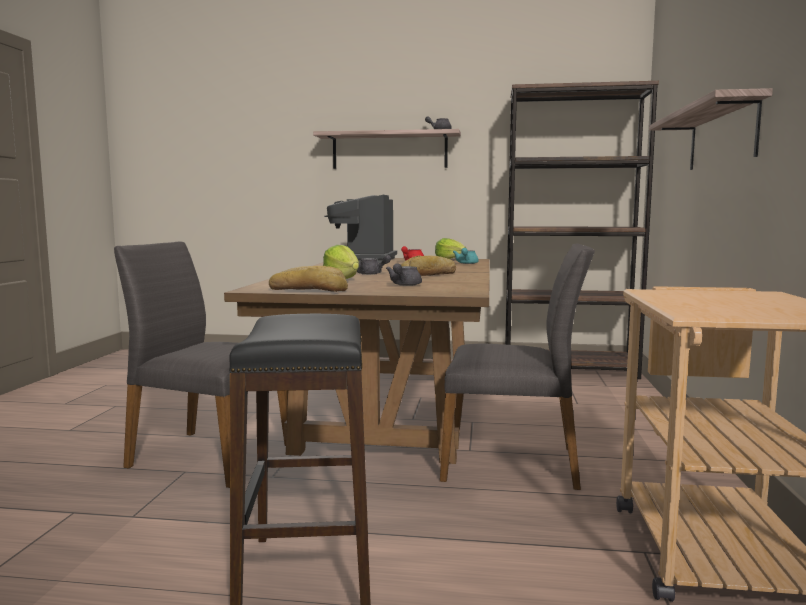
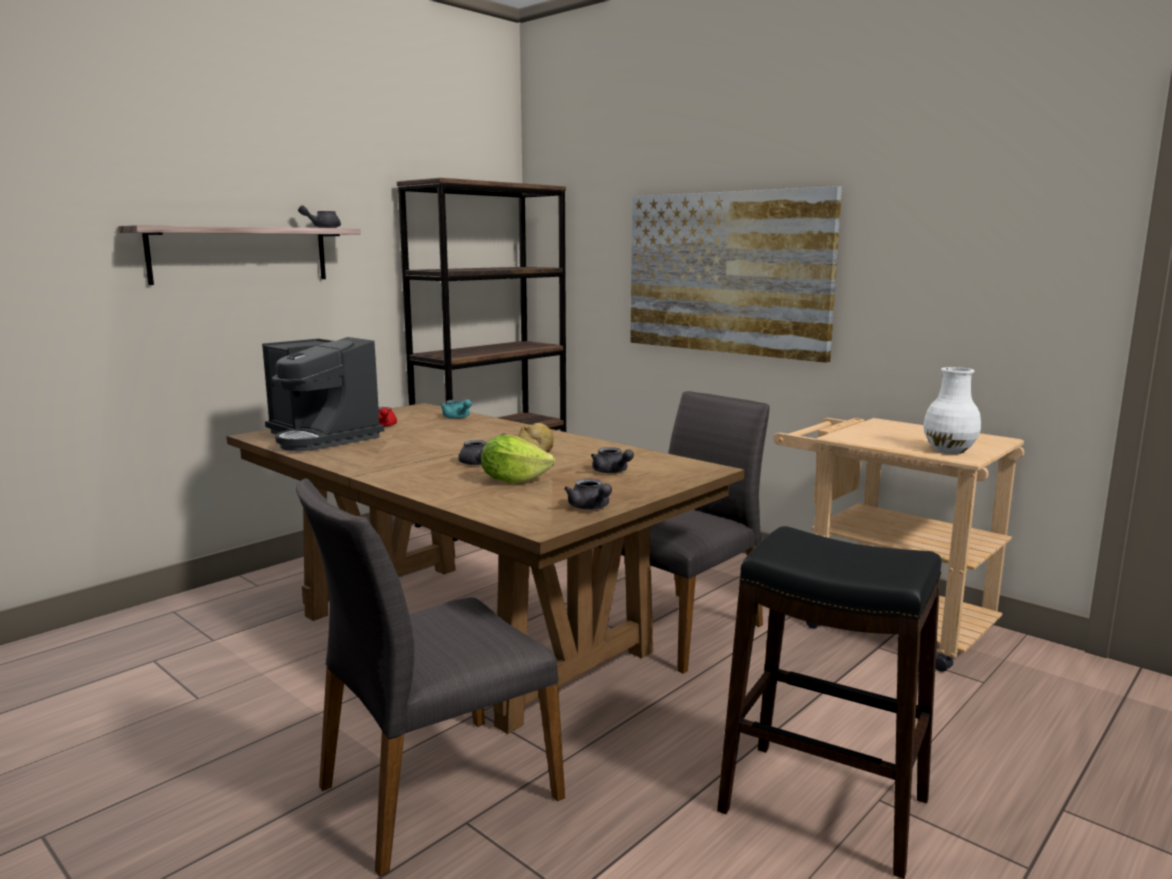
camera: 55 degrees left, 5 degrees up
(309, 290) = (590, 508): bread -> grey teapot
(451, 259) = (396, 412): lettuce -> none
(705, 309) = (949, 450): none -> white vase
(721, 137) = (726, 273): shelf -> picture

